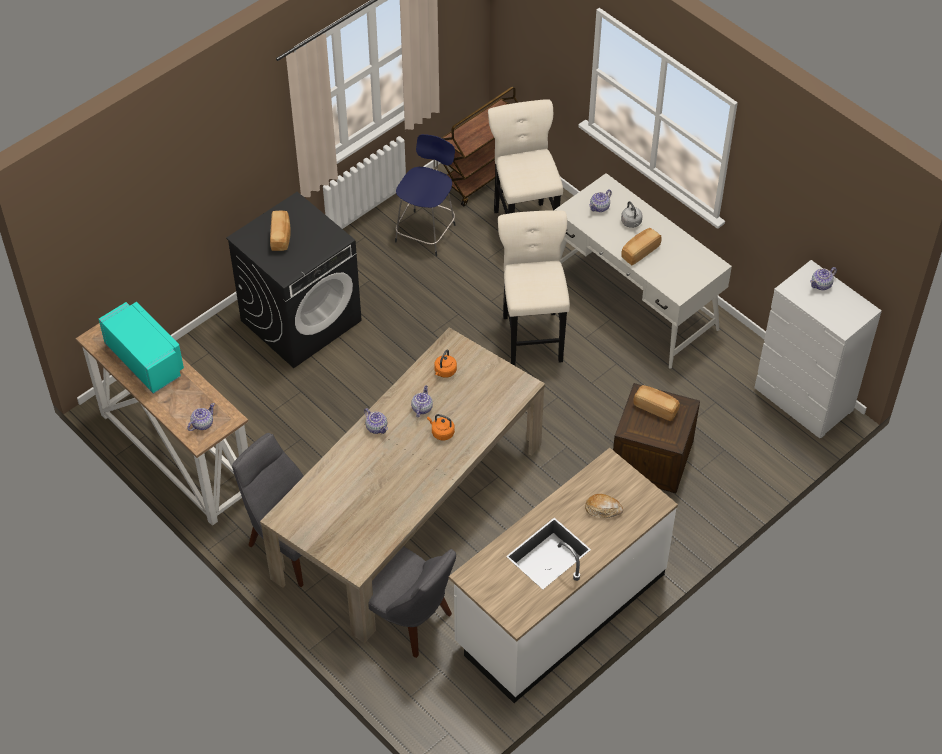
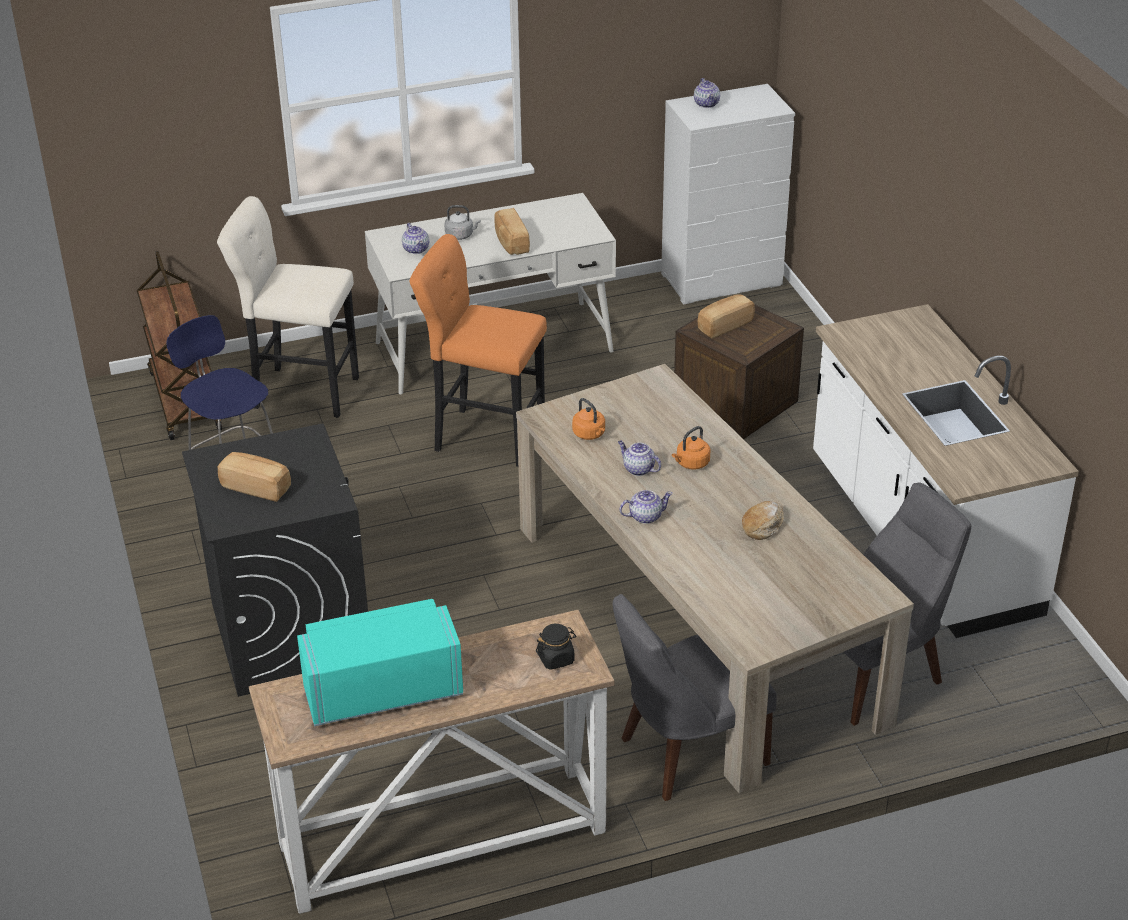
camera: 65 degrees left, 15 degrees down
(202, 424) = (556, 658): teapot -> black jar
(532, 335) = (484, 436): beige stool -> orange stool
(603, 509) = (908, 355): bread -> bread (763, 525)

